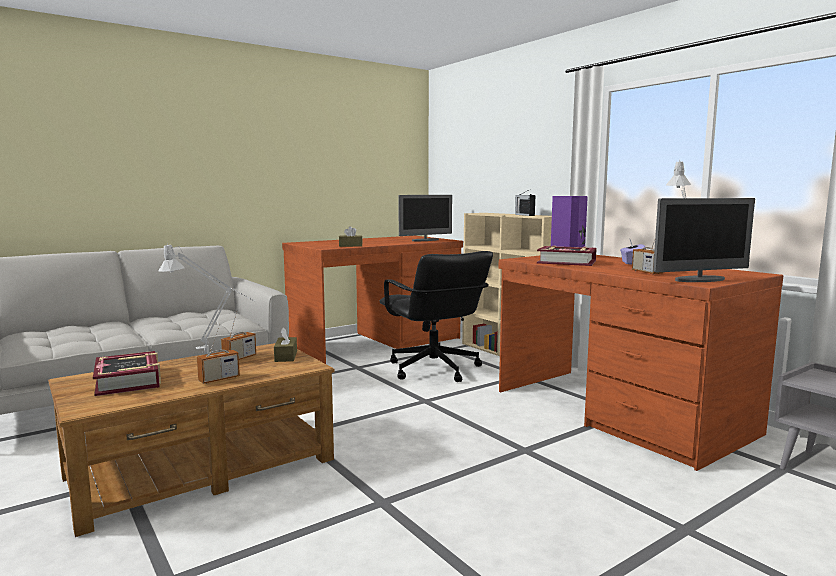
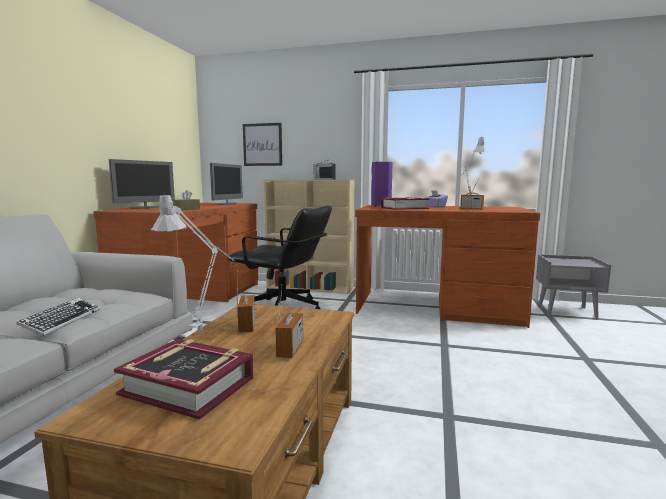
camera: 40 degrees left, 0 degrees up
(166, 329) = (62, 321): none -> keyboard
(286, 356) = (286, 313): brown tissue box -> none
(479, 169) = (262, 144): none -> picture
(700, 280) = (512, 210): monitor -> monitor (146, 208)

